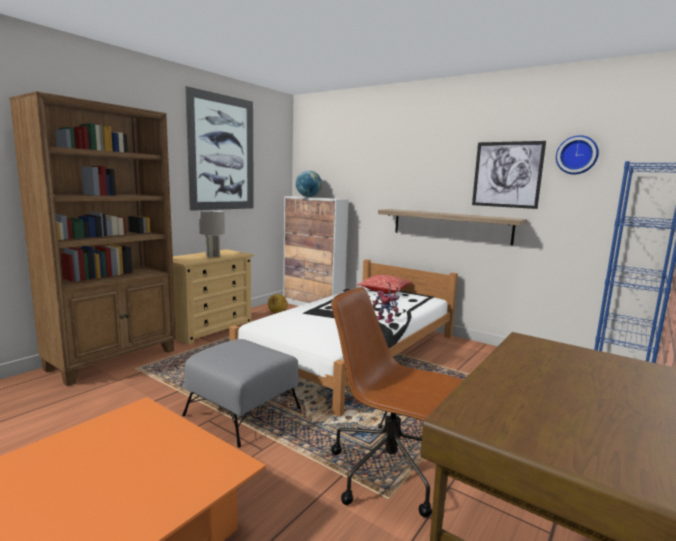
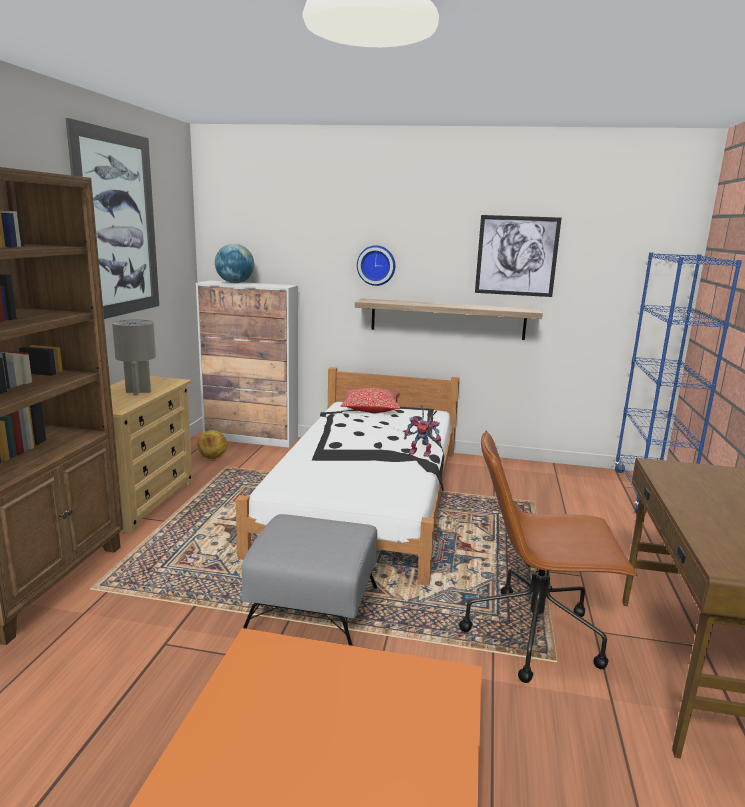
camera: 25 degrees left, 5 degrees up
(577, 155) = (594, 236): wall clock -> wall clock (376, 265)

